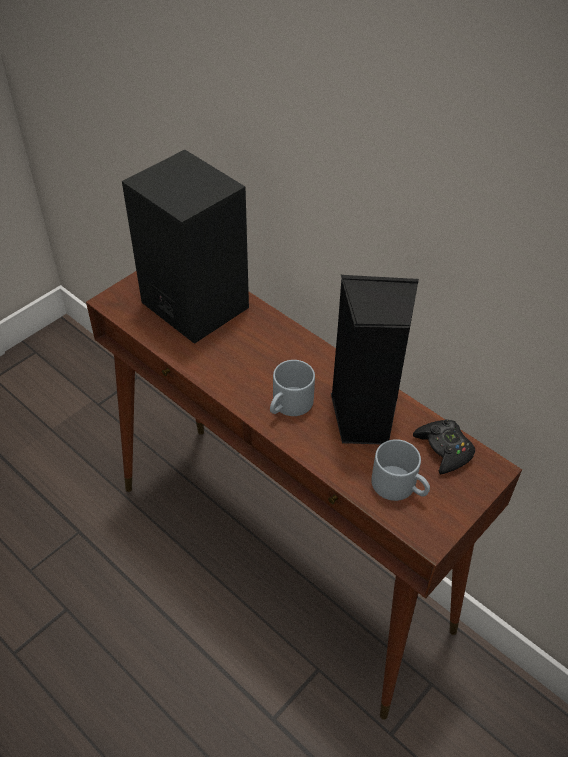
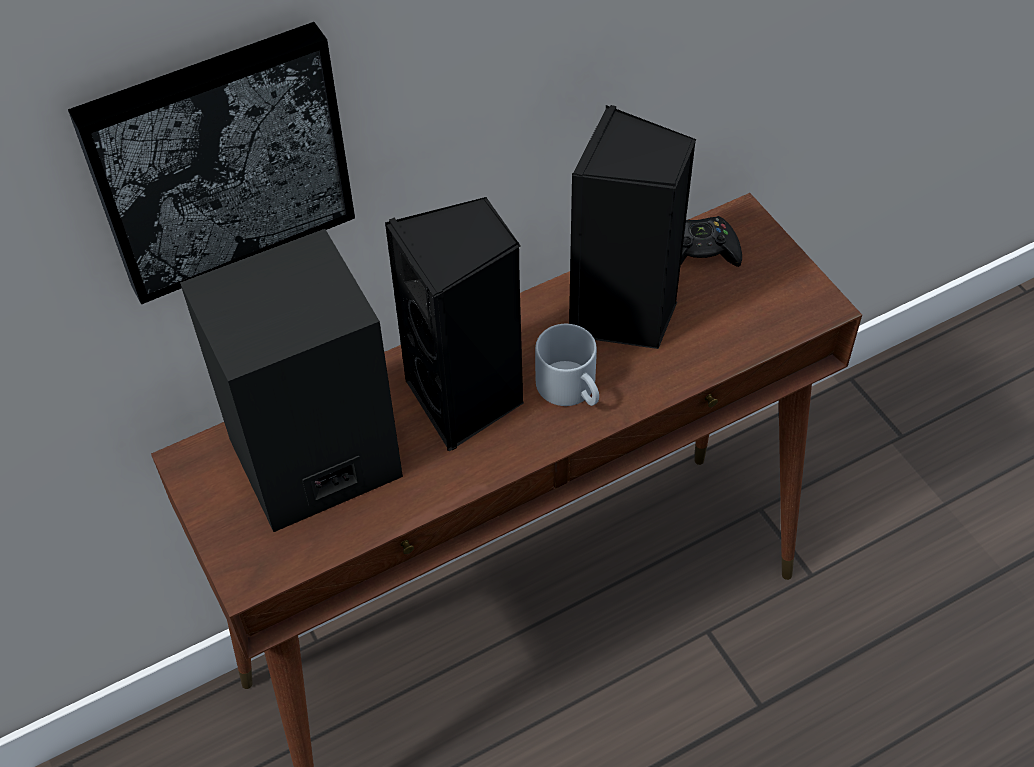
camera: 70 degrees left, 5 degrees up
(242, 113) = (218, 159): none -> picture
(260, 357) = (467, 400): none -> black speaker
(400, 486) = (743, 311): grey mug -> none

